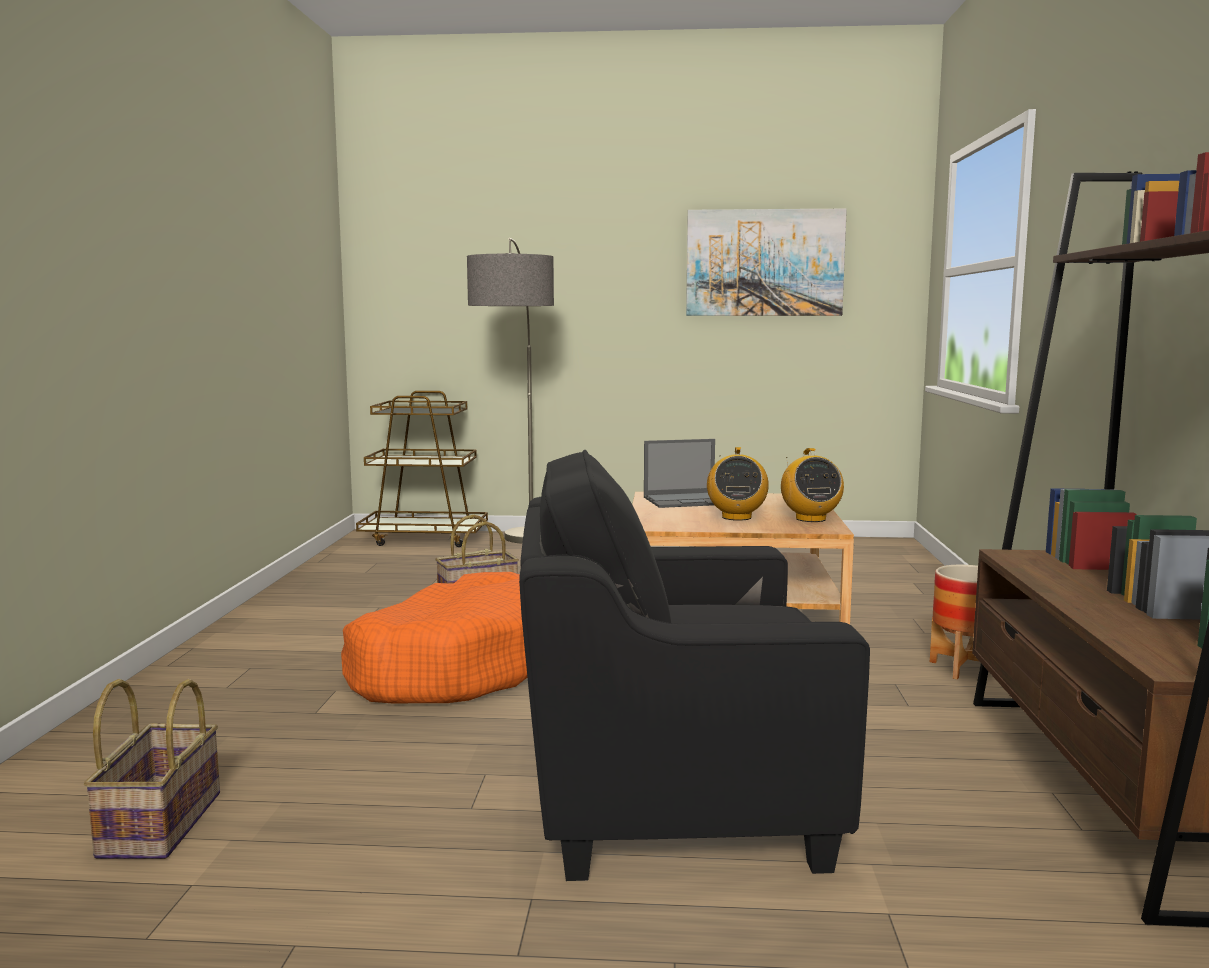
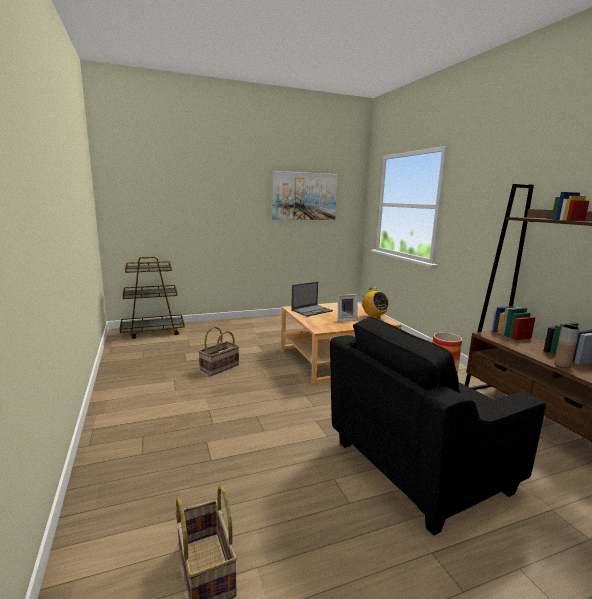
camera: 25 degrees left, 5 degrees up
(453, 667) = (250, 413): orange dog bed -> none
(520, 552) = (209, 334): floor lamp -> none
(736, 517) = (345, 319): radio -> picture frame
(1098, 613) = (562, 365): none -> brown vase

